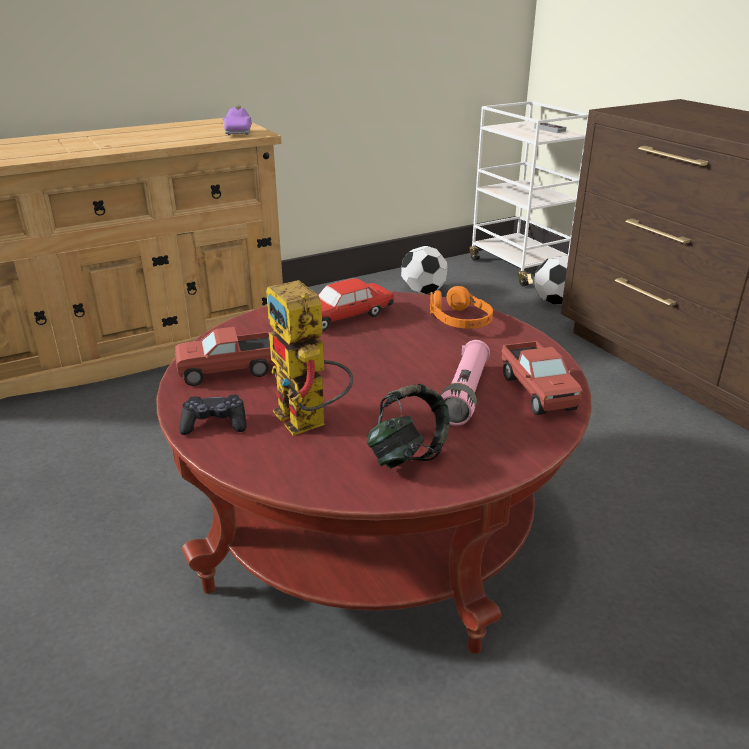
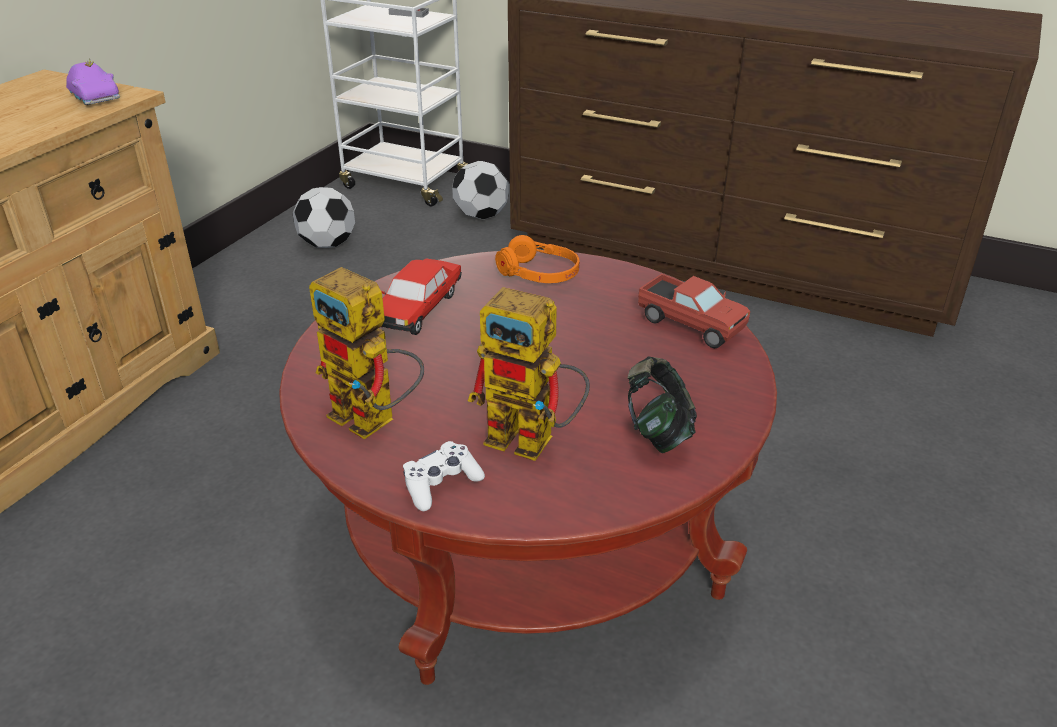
camera: 35 degrees left, 5 degrees up
(214, 424) = (441, 484): black game controller -> white game controller
(228, 371) = (375, 420): toy truck -> toy robot
(465, 394) = (635, 351): pink flashlight -> none

